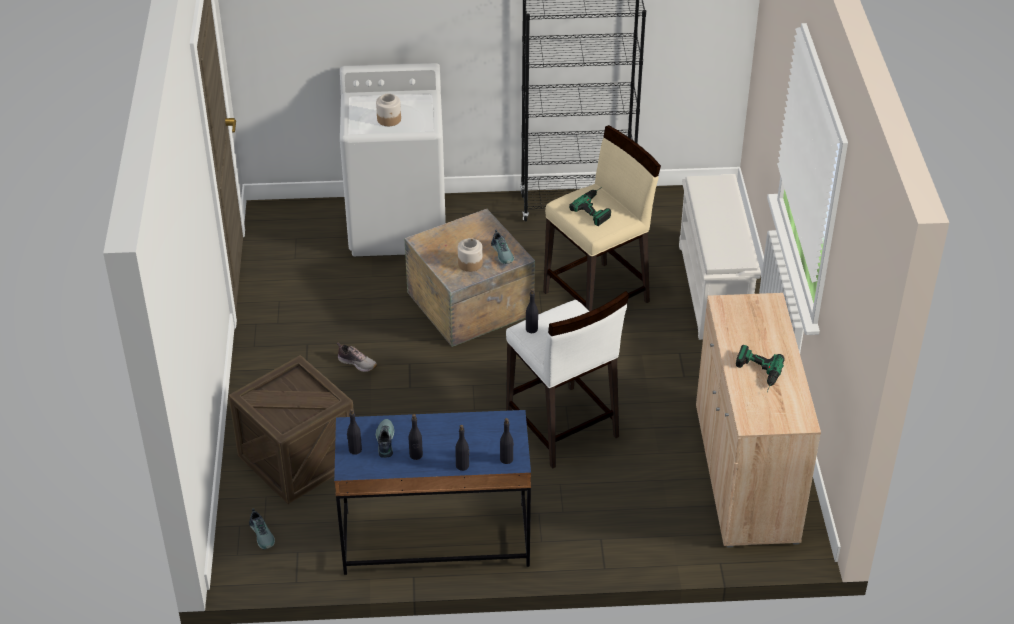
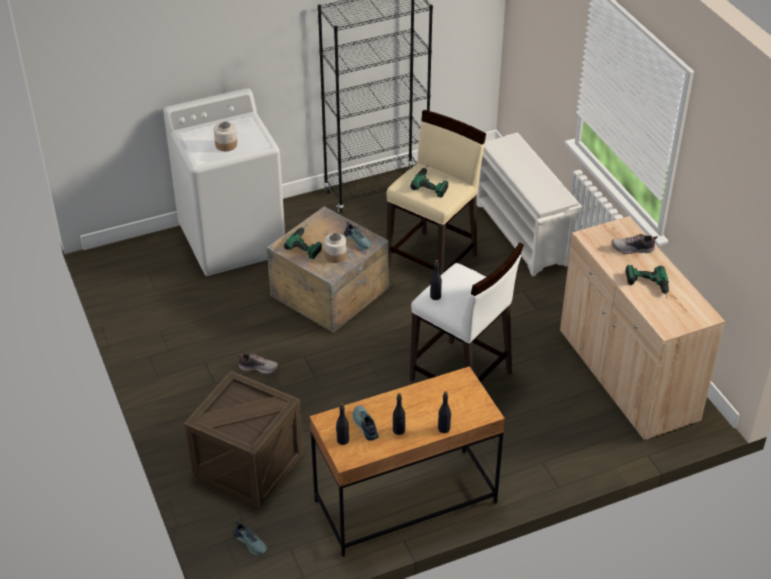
camera: 20 degrees left, 0 degrees up
(435, 538) = (405, 502): blue desk -> brown desk
(449, 243) = (308, 242): none -> power drill
(506, 459) = (478, 412): black bottle -> none
(764, 329) = (633, 249): none -> shoe

